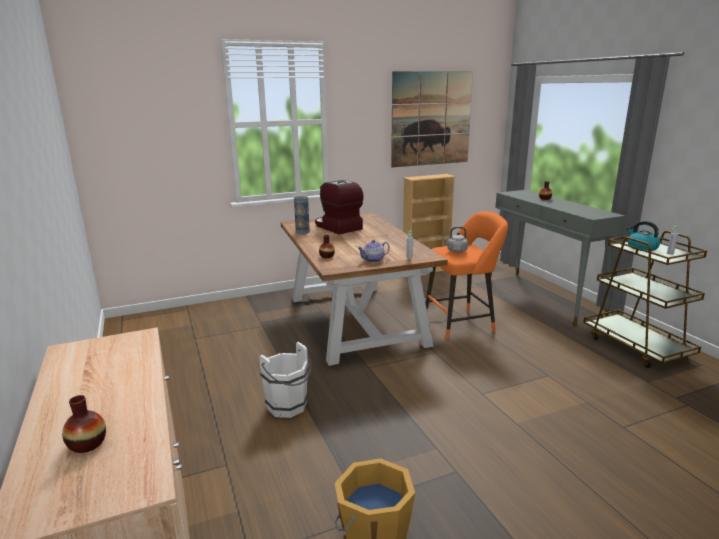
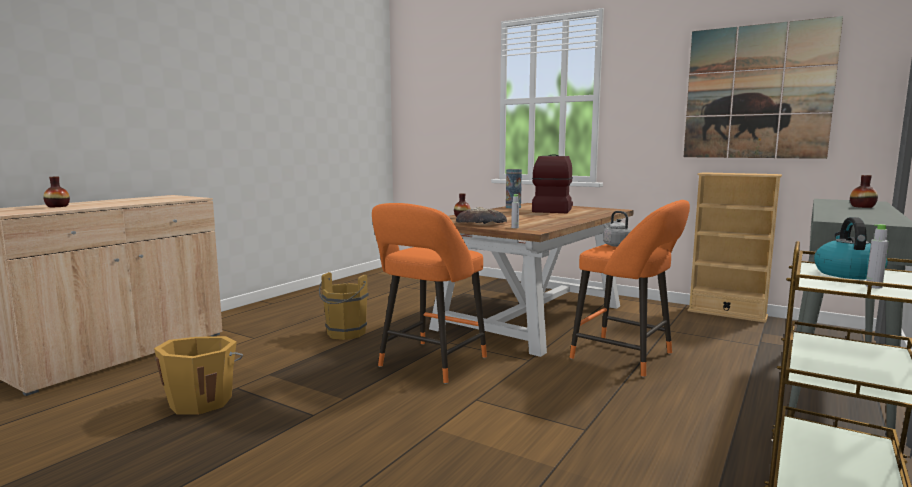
camera: 55 degrees right, 10 degrees down
(288, 408) = (344, 334): white bucket -> brown bucket
(373, 260) = (481, 223): teapot -> bread
(404, 390) = (429, 364): none -> orange stool

